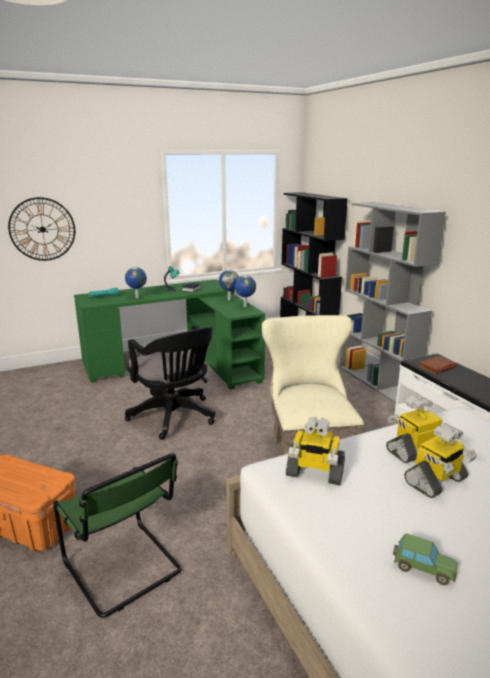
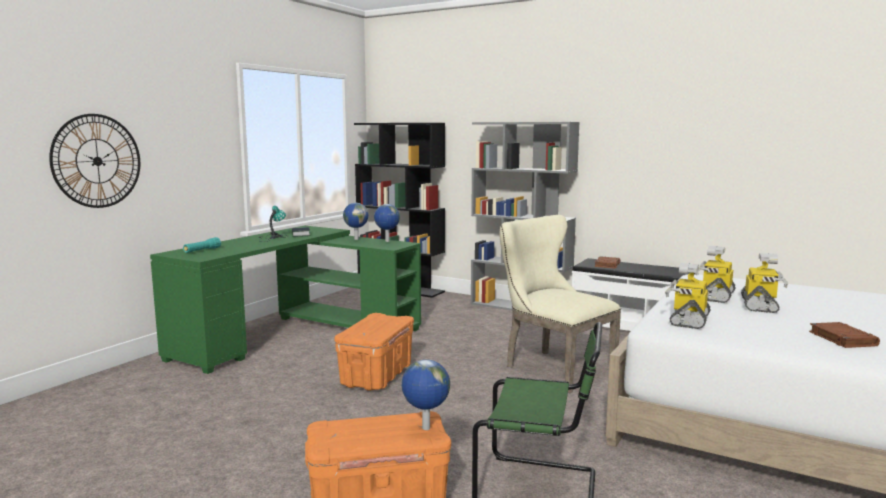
camera: 35 degrees left, 10 degrees down
(136, 298) = (251, 247): globe -> globe (425, 428)
(174, 418) = (377, 376): black office chair -> orange storage box
(314, 473) = (688, 320): toy robot -> toy robot turned 135 degrees clockwise
(423, 568) = (841, 339): toy car -> brown book

